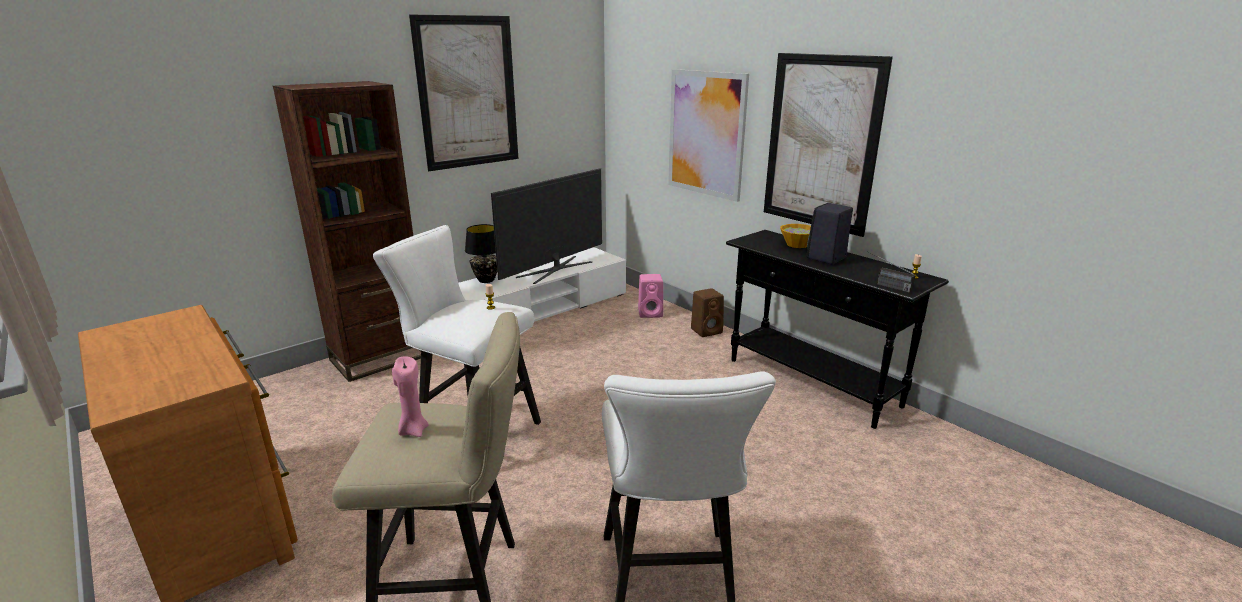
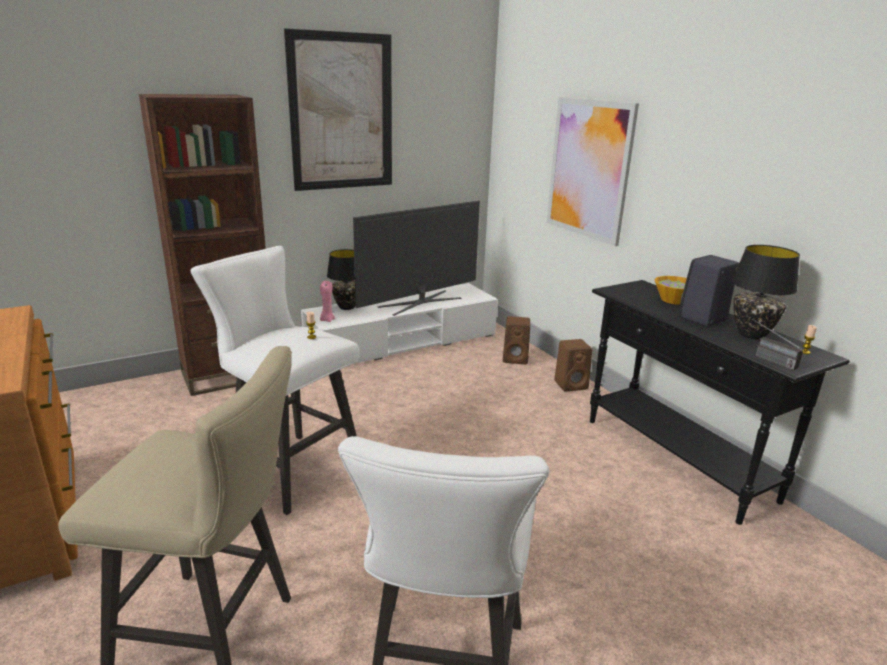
camera: 10 degrees right, 0 degrees up
(413, 430) = (164, 465): pink candle -> pink candle (327, 320)
(651, 313) = (516, 359): pink speaker -> brown speaker
(821, 143) = (711, 185): picture -> none
(868, 267) = (751, 335): none -> black table lamp

